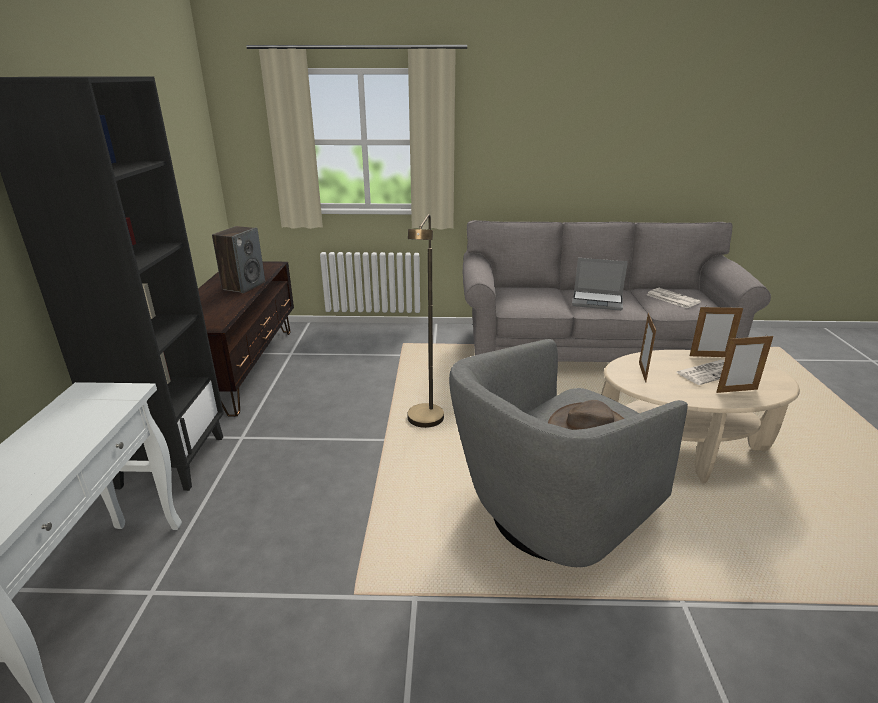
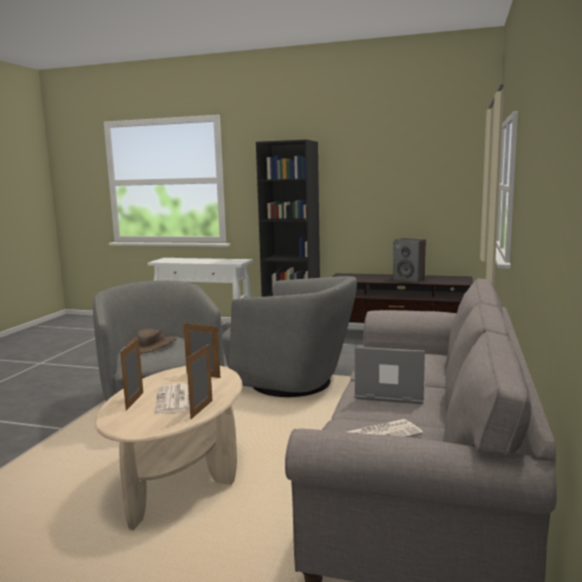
camera: 105 degrees right, 15 degrees down
(425, 424) = (292, 383): brown floor lamp -> grey armchair
(598, 301) = (389, 393): laptop -> laptop turned 75 degrees clockwise

